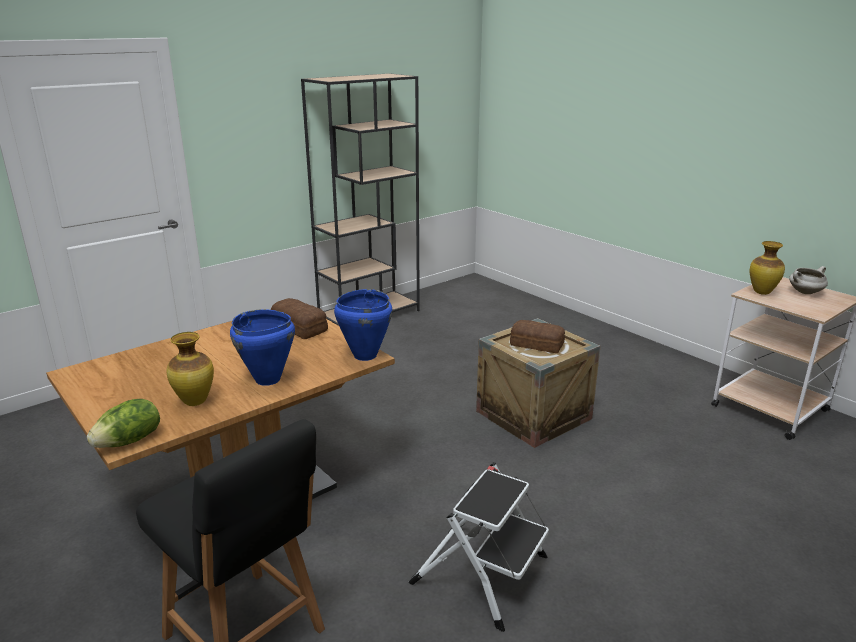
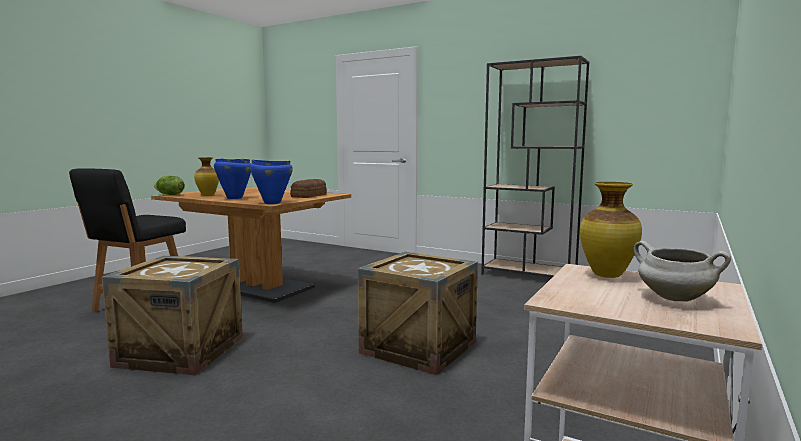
camera: 70 degrees right, 15 degrees down
(481, 572) = (181, 351): step ladder -> crate
(537, 345) = (416, 266): bread -> none

